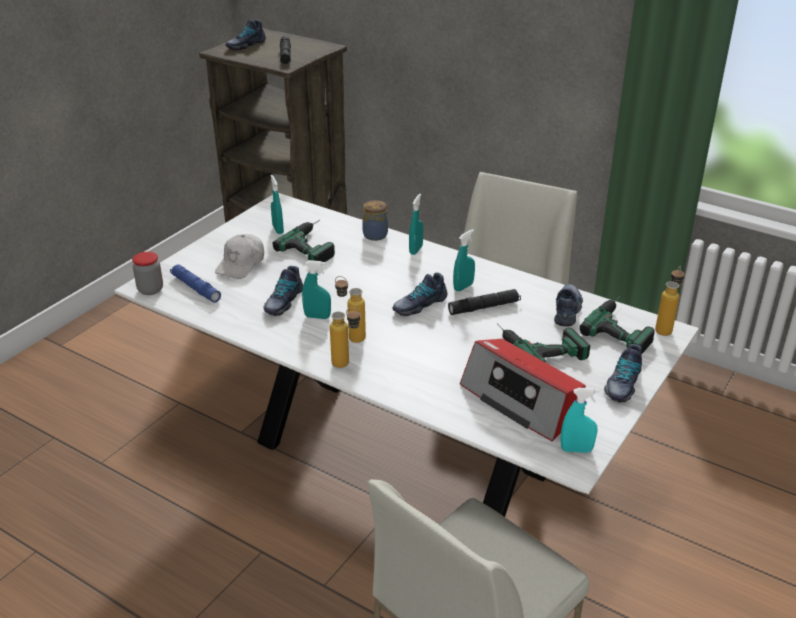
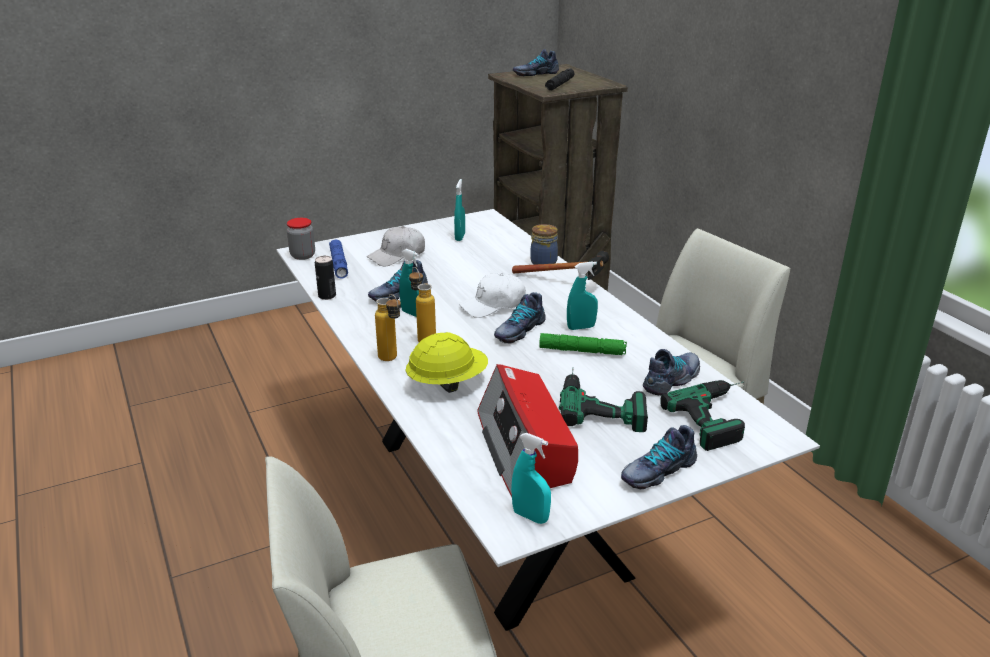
camera: 30 degrees right, 5 degrees down
(222, 323) = (327, 296): none -> can
(315, 245) = (478, 257): power drill -> none
(376, 288) = (493, 305): none -> white cap
(412, 369) = (447, 383): none -> yellow hard hat
(416, 250) = (569, 284): turquoise spray bottle -> hammer
(419, 304) = (519, 330): shoe -> shoe turned 45 degrees counterclockwise
(484, 307) = (582, 351): black flashlight -> green flashlight
(665, 328) = (774, 432): bottle -> none

